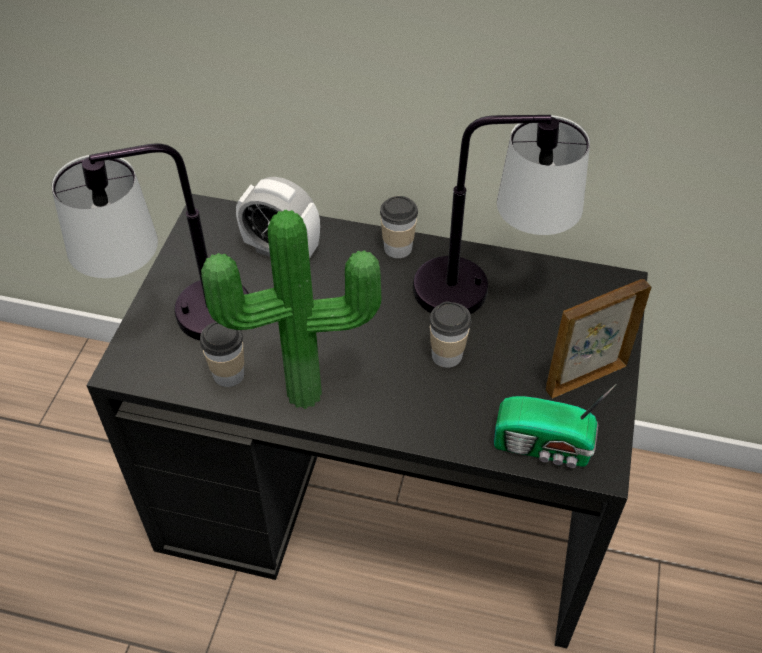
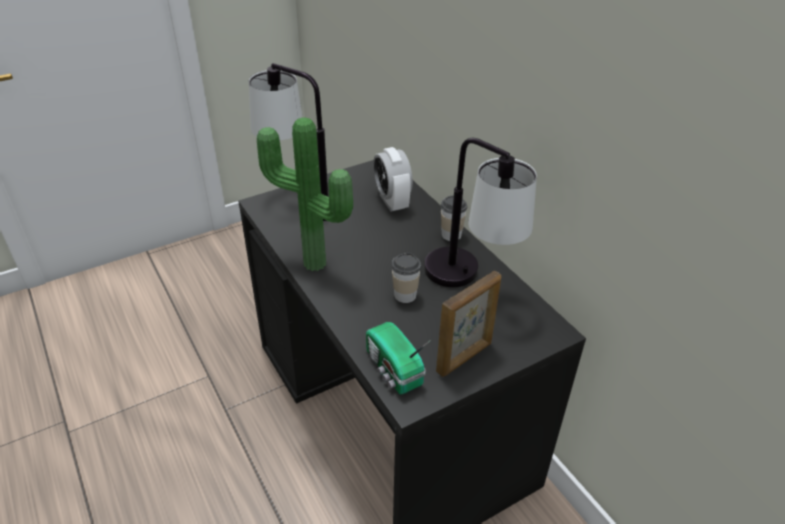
camera: 45 degrees right, 10 degrees down
(228, 374) = (295, 234): cup -> none
(584, 377) = (465, 357): picture frame -> picture frame turned 120 degrees clockwise

